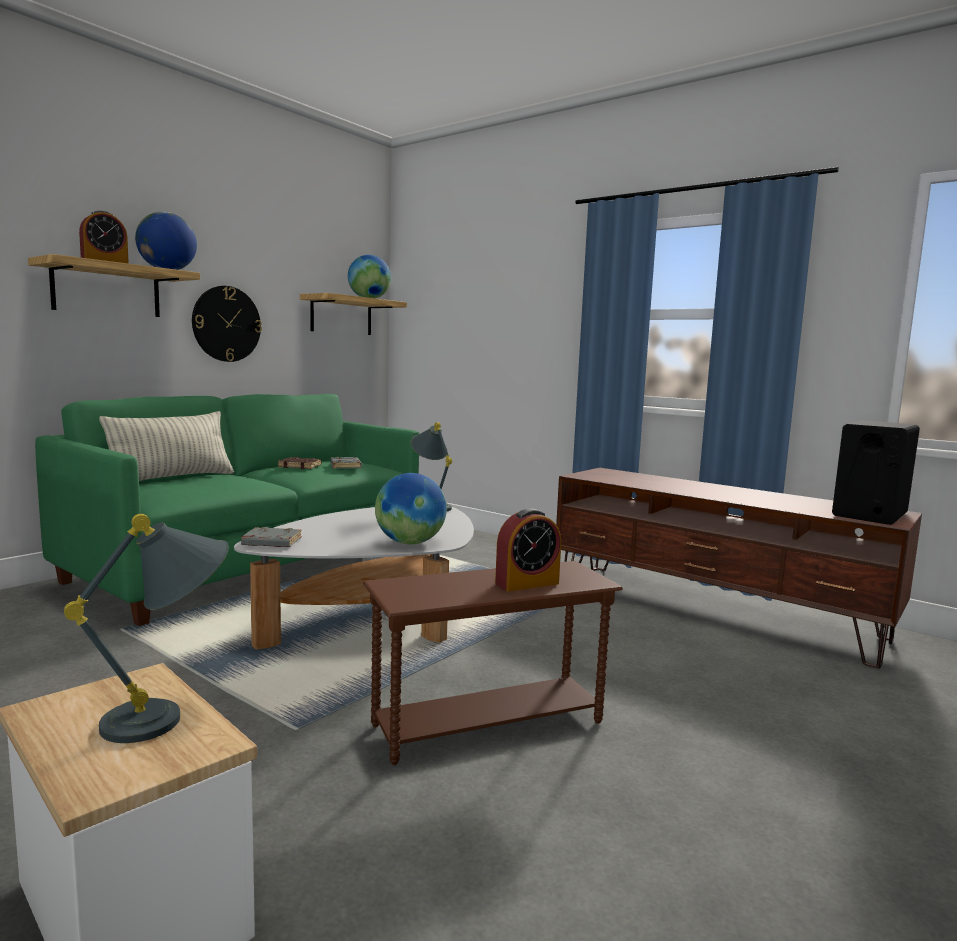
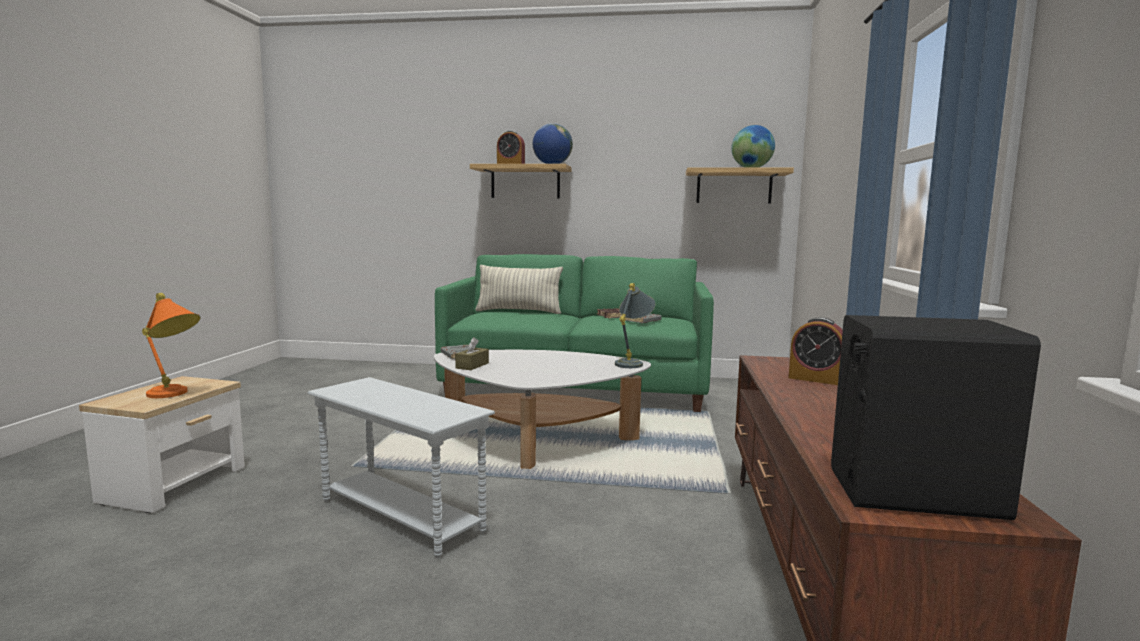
camera: 60 degrees right, 0 degrees up
(171, 716) = (174, 395): grey table lamp -> orange table lamp
(226, 324) = (613, 200): wall clock -> none
(335, 546) = (472, 365): none -> brown tissue box
(409, 543) = (511, 376): globe -> none
(487, 724) = (401, 516): brown side table -> white side table
(527, 583) = (404, 406): alarm clock -> alarm clock (816, 379)

